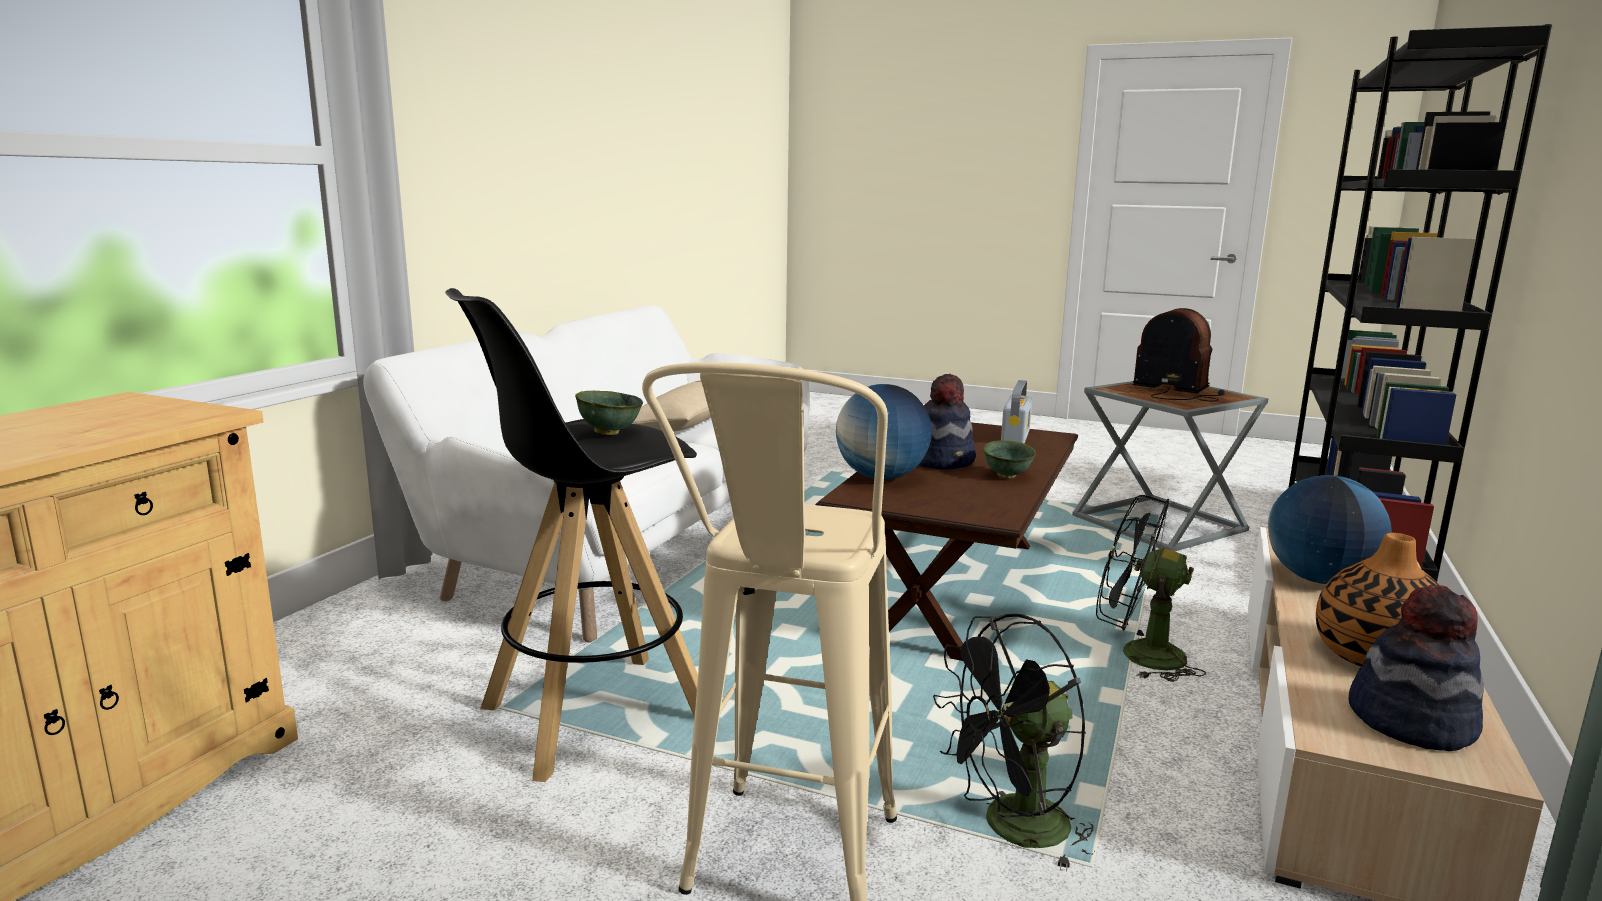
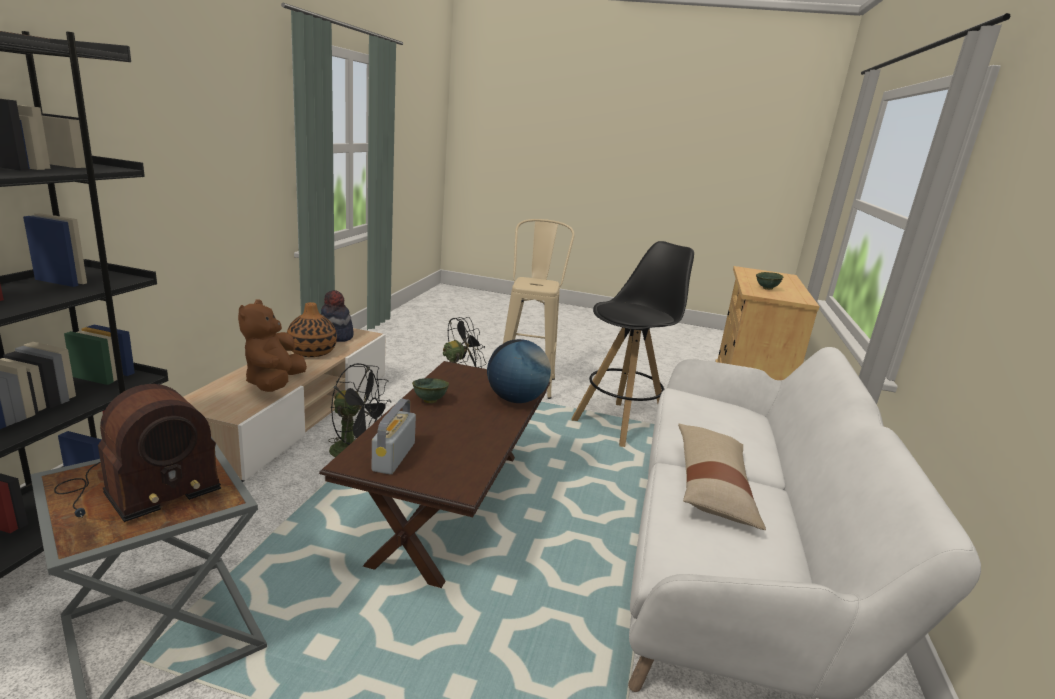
camera: 170 degrees right, 5 degrees up
(609, 432) = (635, 312): green bowl -> green bowl (767, 289)
(943, 461) = (471, 417): hat -> none
(1177, 392) = (138, 489): radio -> radio turned 75 degrees counterclockwise
(1319, 580) = (274, 384): globe -> brown plush toy

